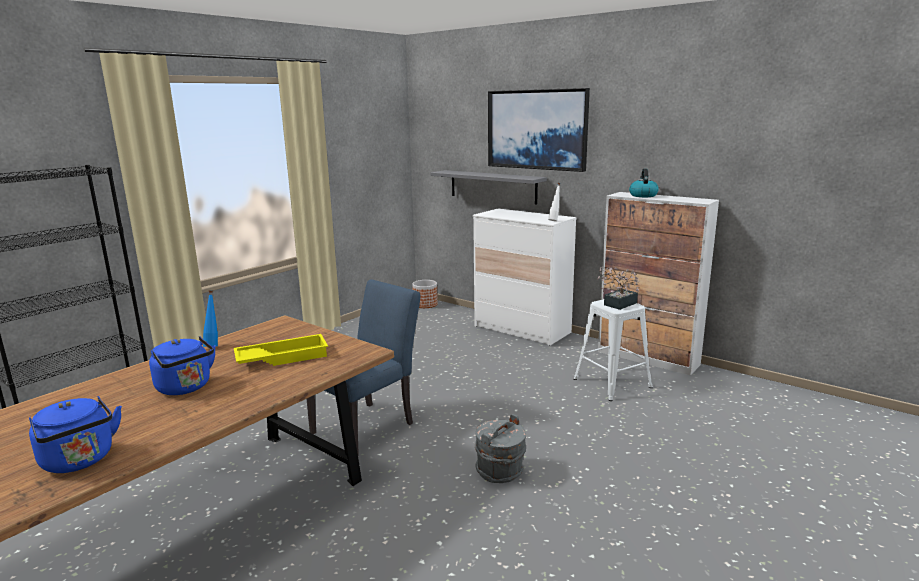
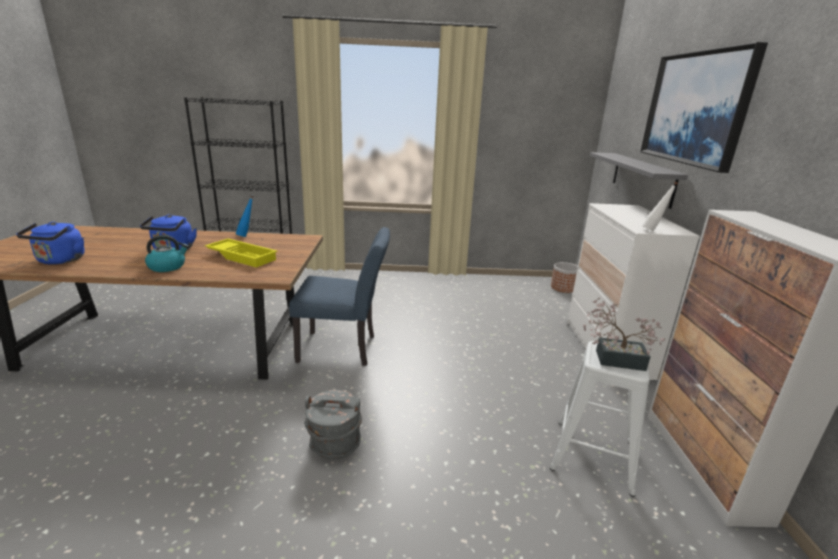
camera: 50 degrees right, 5 degrees up
(643, 195) = (767, 222): kettle -> kettle (167, 267)

